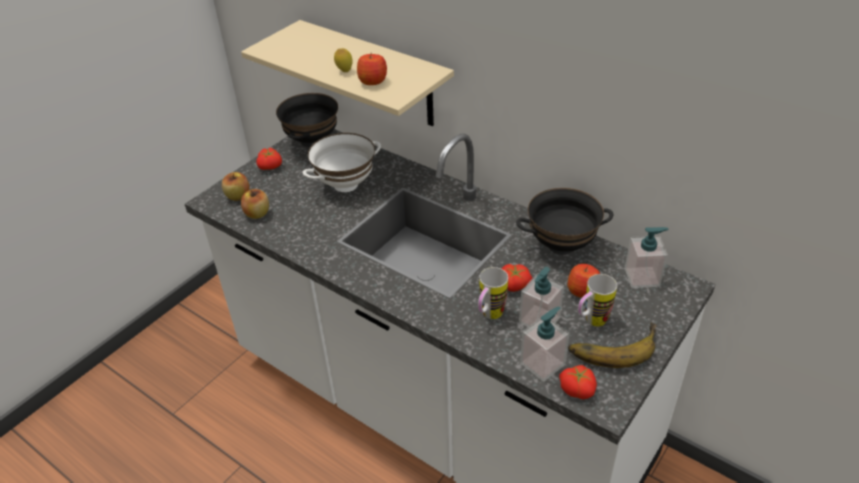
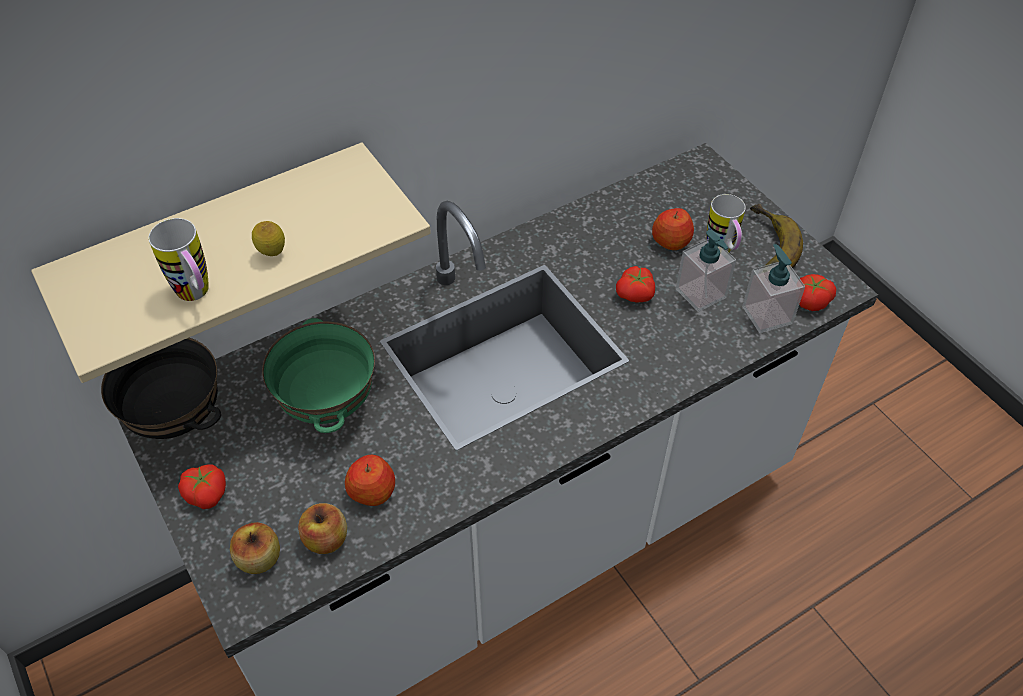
camera: 70 degrees left, 10 degrees up
(345, 184) = (327, 404): white bowl -> green bowl
(372, 81) = (330, 230): apple -> apple (372, 491)
(489, 316) = (677, 334): mug -> mug (197, 296)
(561, 246) = (589, 230): black bowl -> none
(642, 277) = (672, 188): soap dispenser -> none

